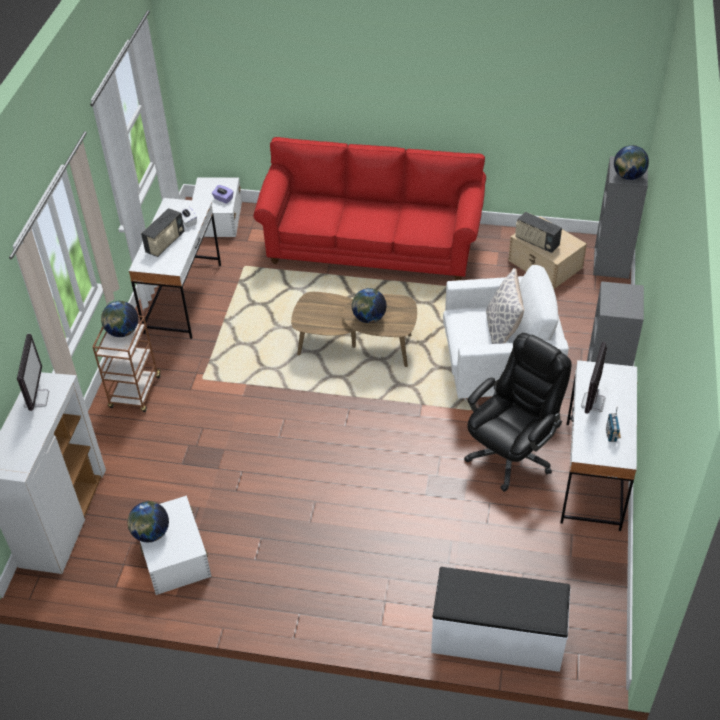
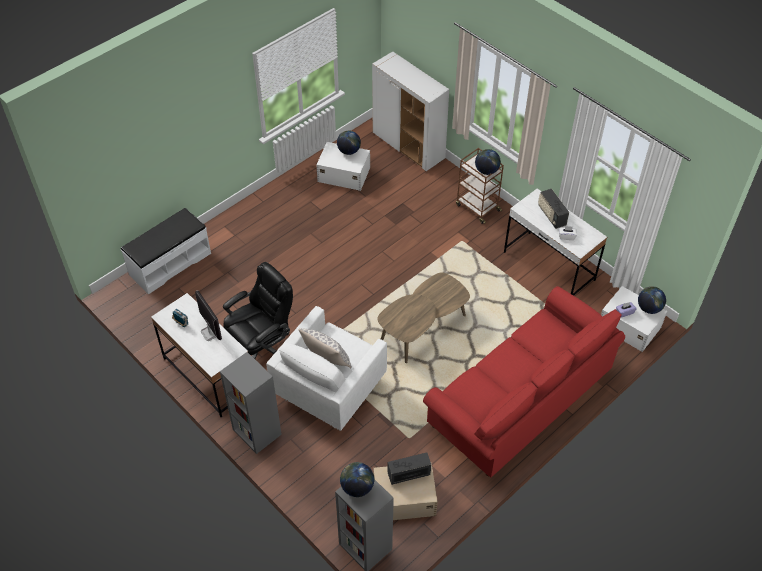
camera: 125 degrees right, 5 degrees up
(36, 398) = (425, 84): monitor -> none
(369, 318) = (410, 308): globe -> globe (649, 308)
(511, 454) = (262, 347): black office chair -> black office chair turned 120 degrees counterclockwise

